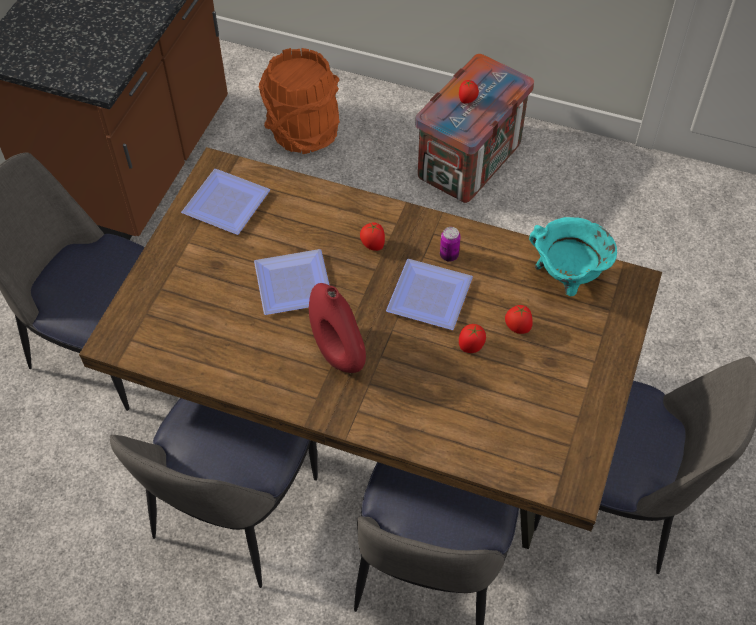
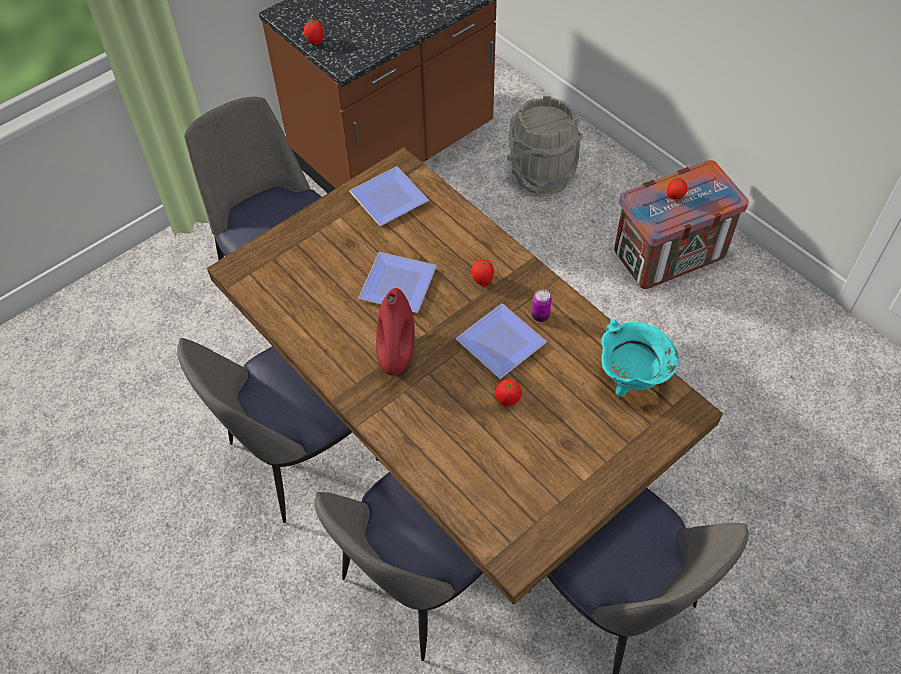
camera: 30 degrees right, 0 degrees up
(303, 132) = (542, 174): orange bucket -> grey bucket
(517, 328) = (557, 403): tomato -> tomato (315, 42)

